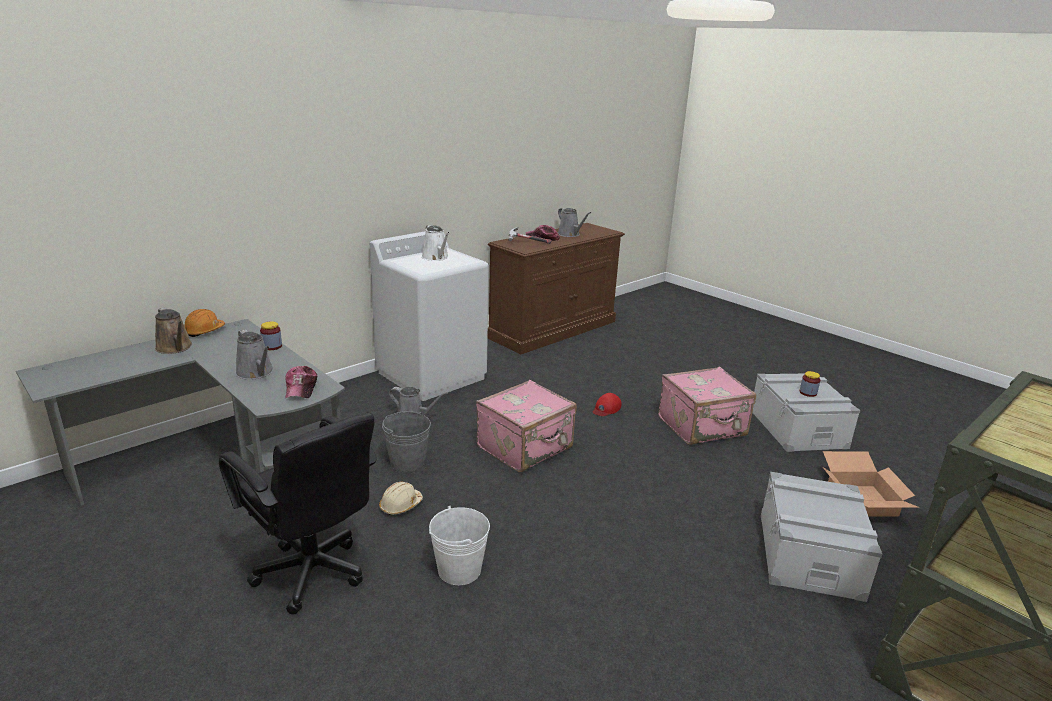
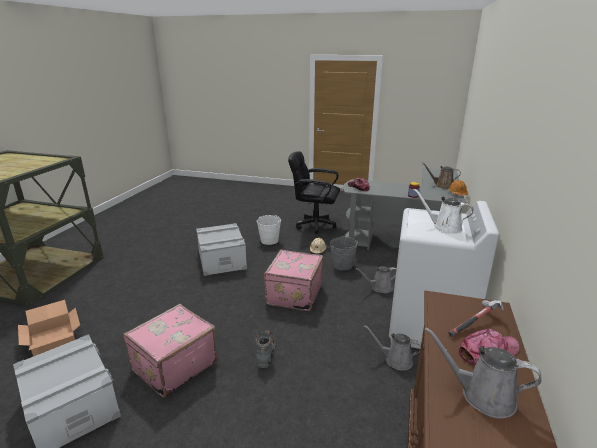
camera: 150 degrees right, 0 degrees up
(256, 373) = (388, 187): grey watering can -> grey watering can (395, 360)
(606, 408) = (265, 352): red cap -> grey boot
(808, 393) = (60, 369): jar -> none
(809, 555) = (110, 291): grey storage box -> grey storage box (221, 260)

